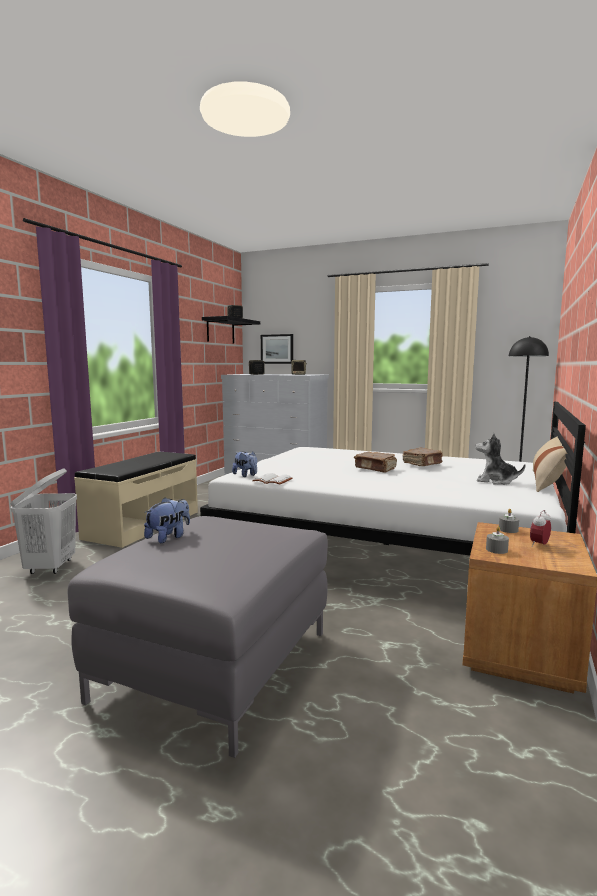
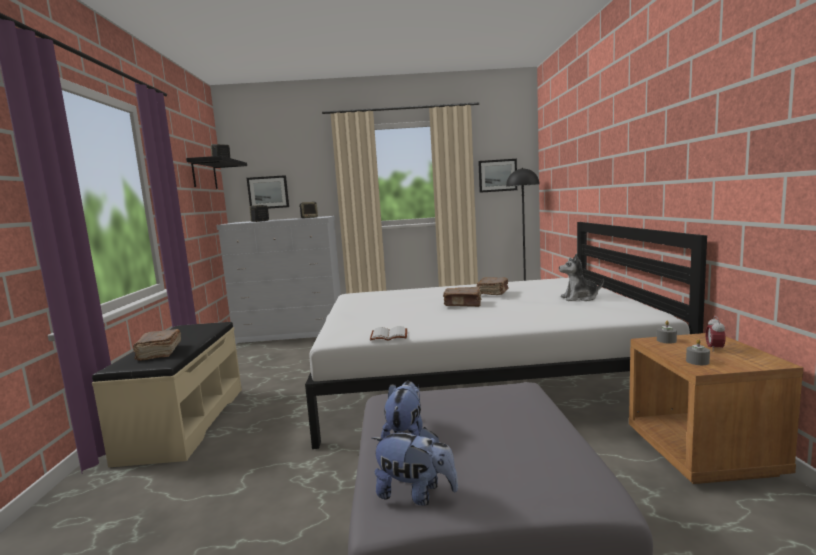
camera: 25 degrees left, 0 degrees up
(51, 567) = (101, 522): white laundry basket -> none
(123, 466) = (159, 352): none -> brown book
(246, 475) = (347, 335): plush toy -> plush toy (415, 494)
(505, 343) = (497, 175): none -> picture
(547, 481) = (614, 292): beige pillow -> none

